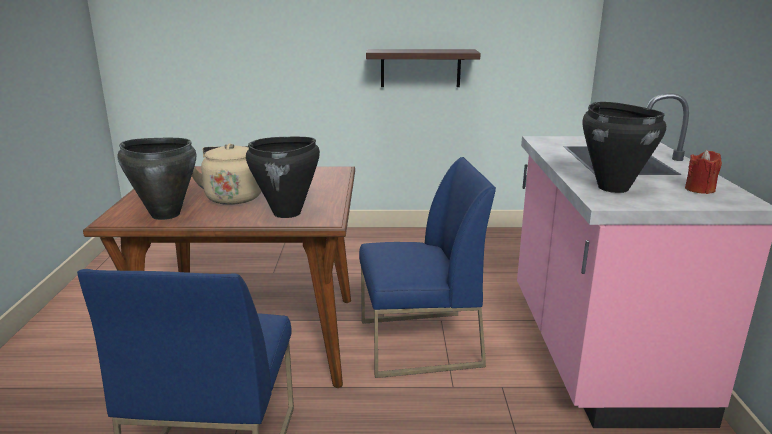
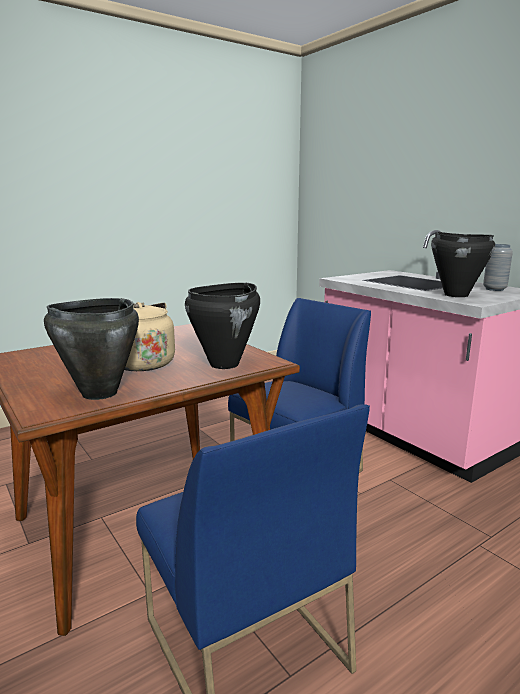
camera: 35 degrees left, 5 degrees down
(420, 68) = (174, 237): shelf -> none
(699, 189) = (494, 289): red candle -> grey vase

